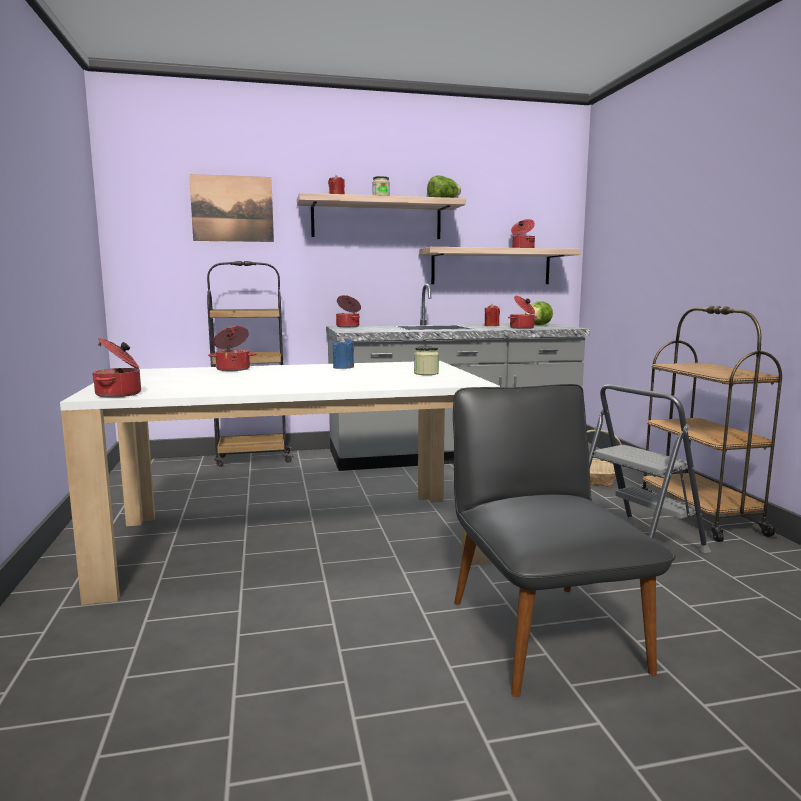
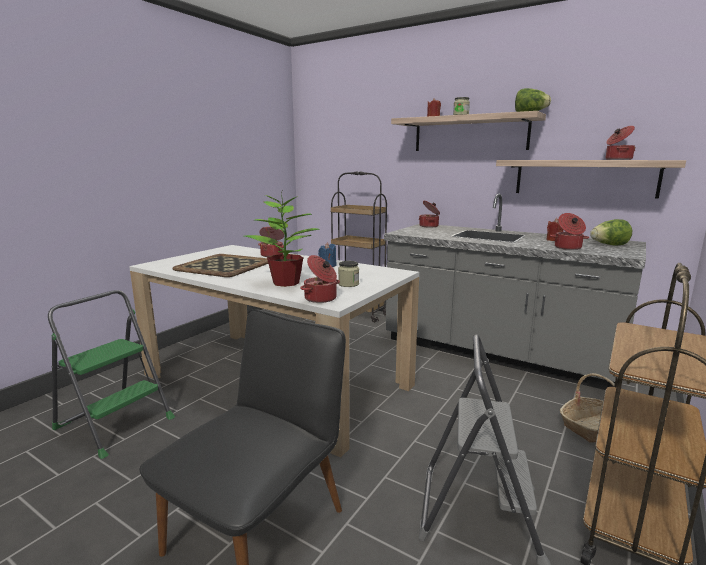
camera: 45 degrees right, 5 degrees up
(120, 394) = (160, 266): cooking pot -> cooking pot (321, 298)
(168, 660) = (112, 421): none -> green step ladder
(219, 382) = (223, 266): none -> tray
(232, 208) = (364, 131): picture -> none
(367, 381) = (287, 283): none -> potted plant

